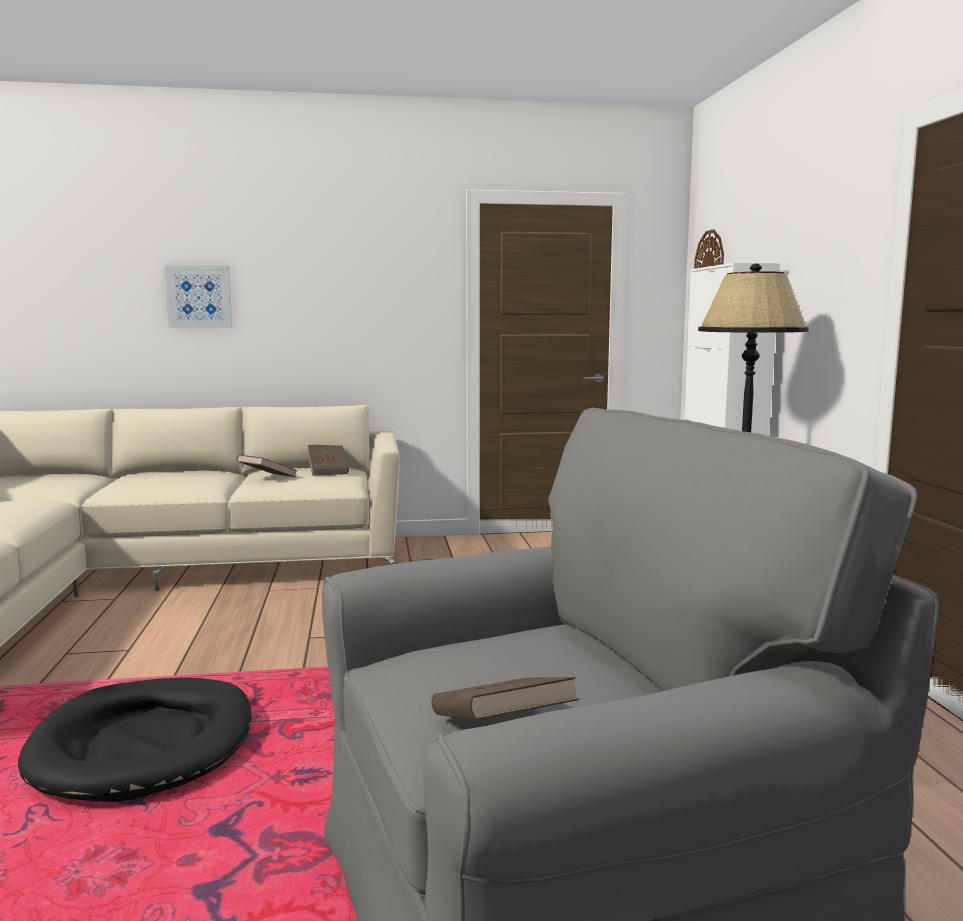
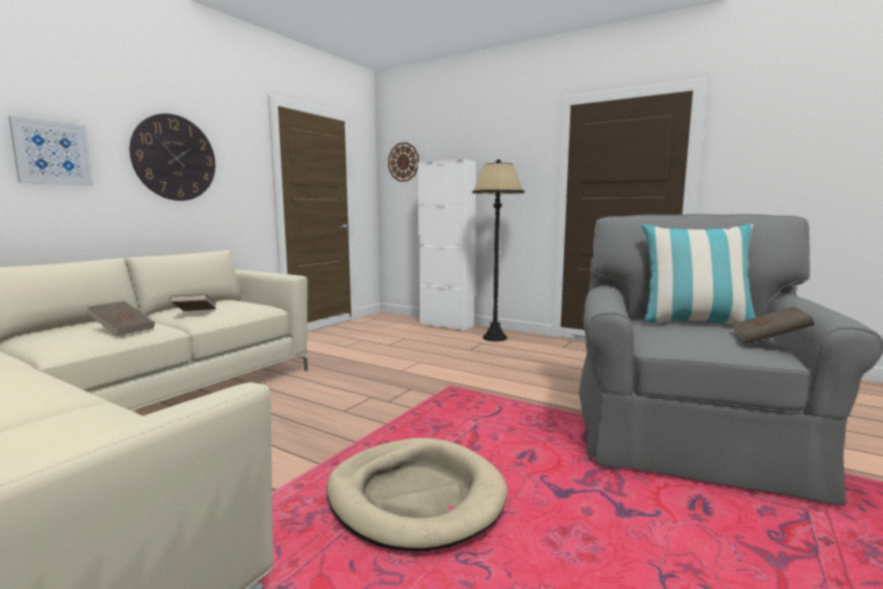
camera: 50 degrees left, 0 degrees up
(144, 745) = (415, 497): black dog bed -> beige dog bed
(324, 291) = (174, 158): none -> wall clock
(328, 471) = (224, 303): brown book -> brown book (123, 330)
(583, 663) = (694, 323): none -> pillow

